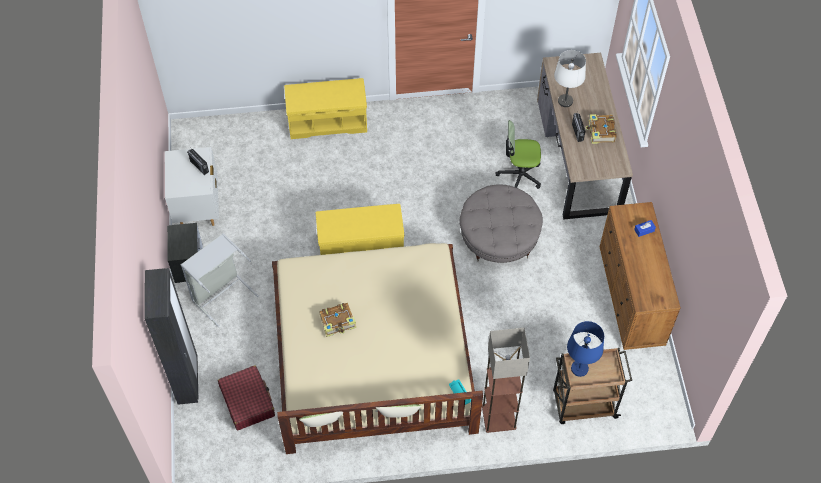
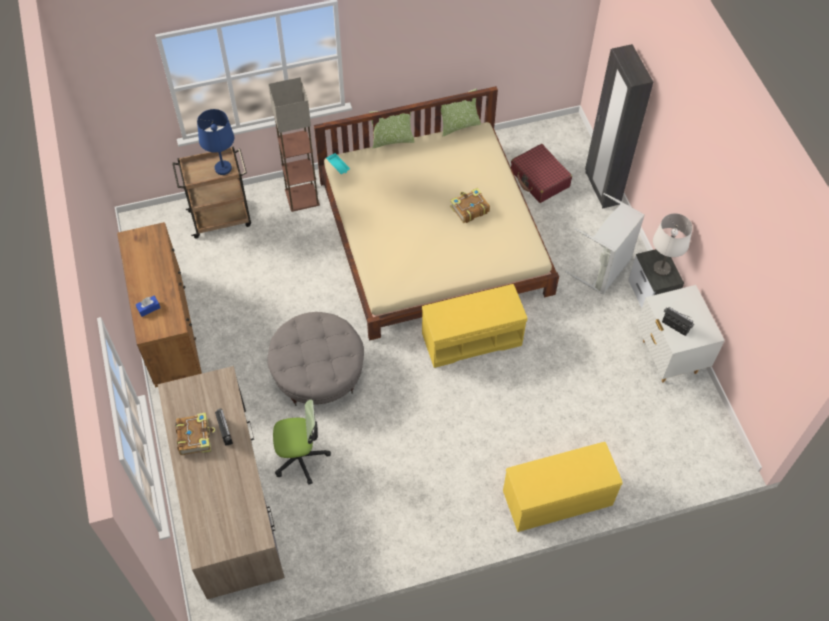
camera: 170 degrees right, 0 degrees up
(565, 101) = (241, 477): white table lamp -> white table lamp (661, 268)

